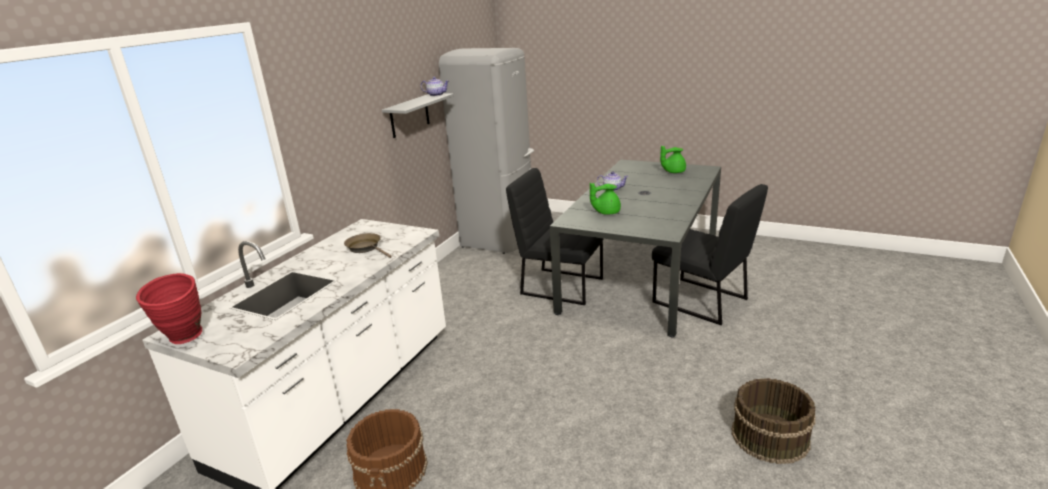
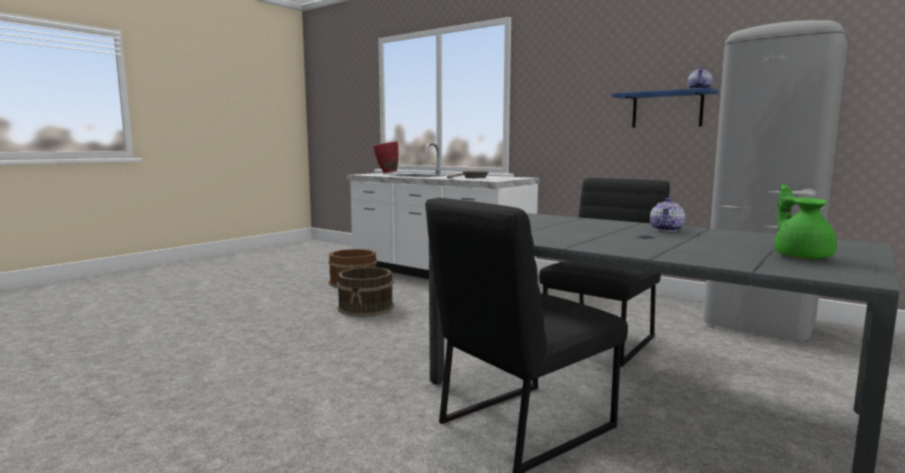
camera: 100 degrees right, 15 degrees down
(409, 115) = (667, 110): grey shelf -> blue shelf
(606, 212) = (558, 223): green teapot -> none
(769, 436) = (211, 390): brown bucket -> brown bucket (366, 307)

